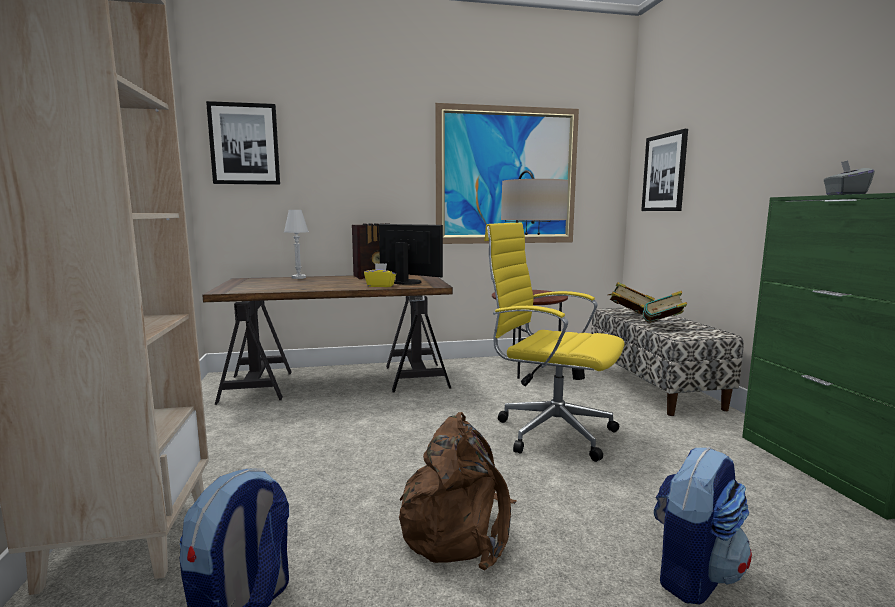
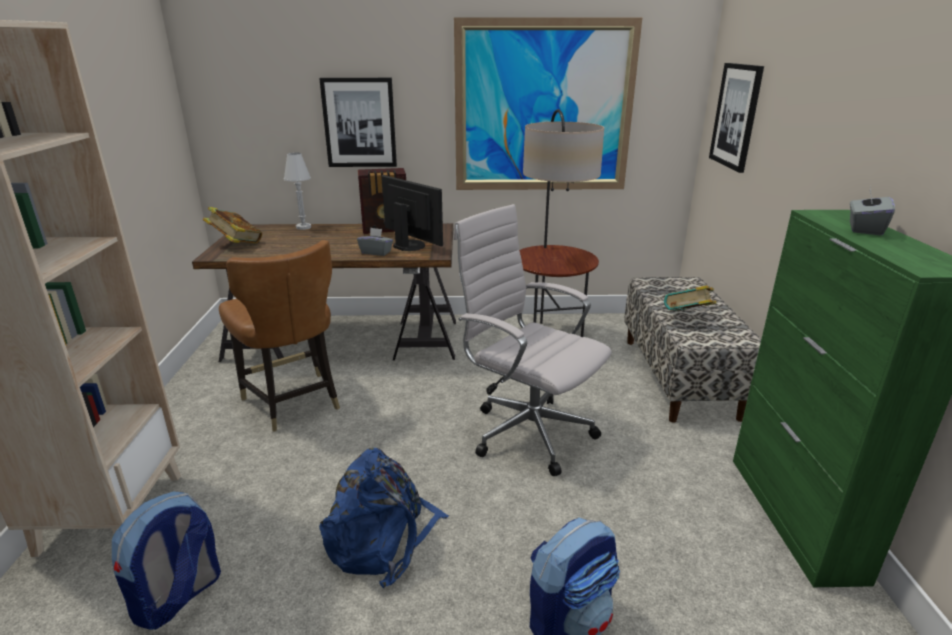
camera: 10 degrees right, 15 degrees up
(244, 144) = (236, 76): picture -> picture (359, 123)
(307, 428) = (293, 402): none -> brown chair
(380, 286) = (376, 252): yellow tissue box -> grey tissue box
(459, 528) = (383, 539): brown backpack -> blue backpack
(549, 432) = (527, 431): yellow office chair -> white office chair
(628, 315) = (662, 294): book -> book (236, 244)

